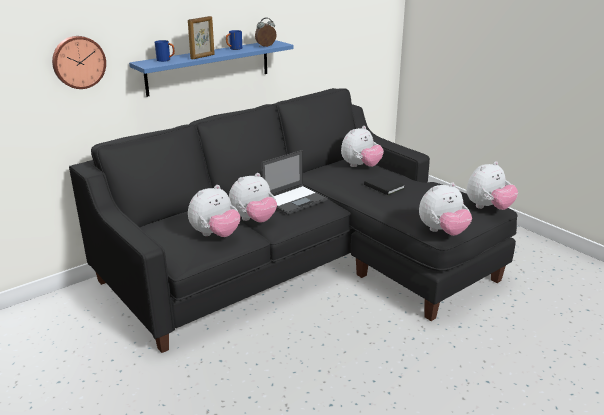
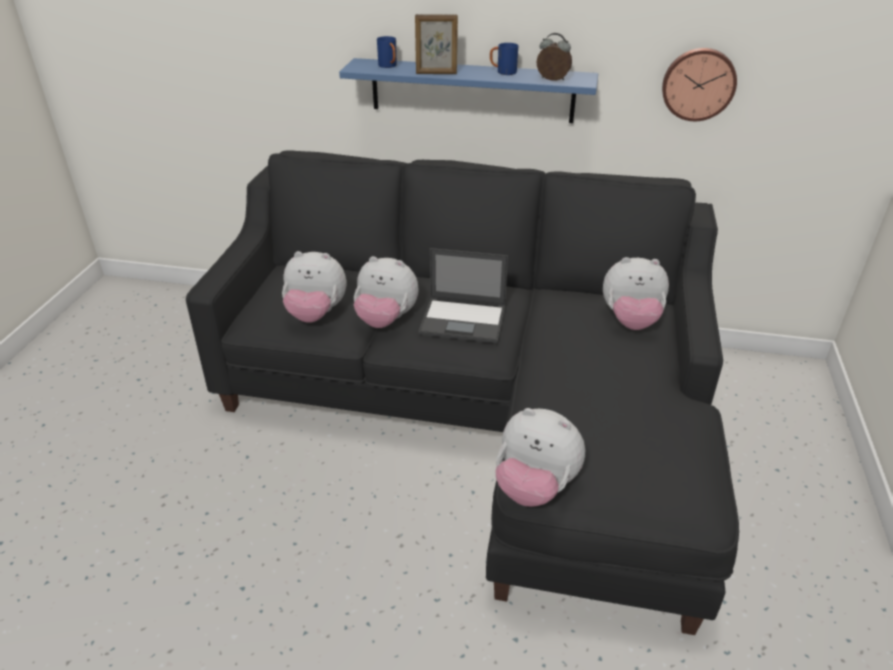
camera: 50 degrees right, 10 degrees up
(78, 62) = (289, 44): wall clock -> wall clock (698, 84)
(383, 186) = (593, 367): black book -> none
(488, 208) = (680, 503): plush toy -> none

